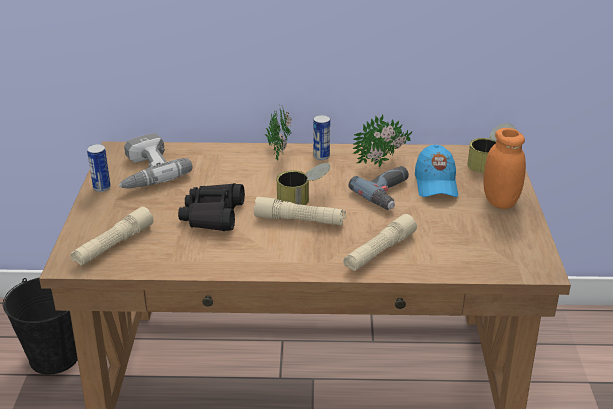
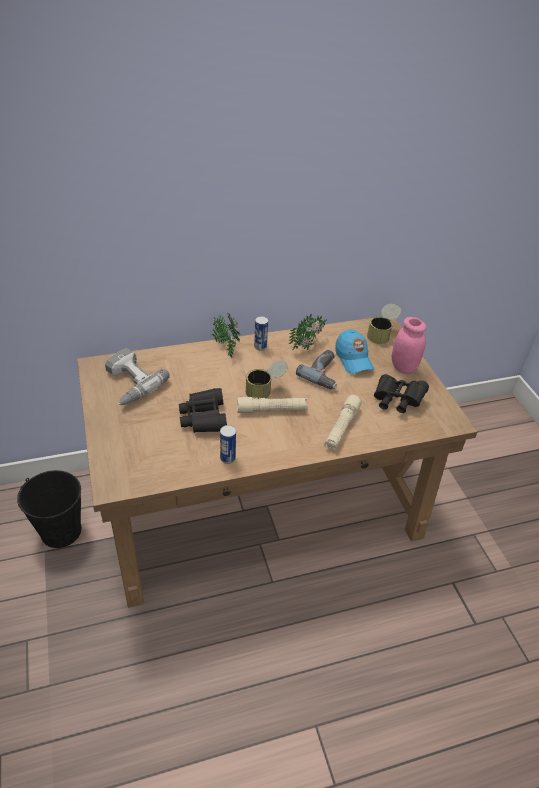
camera: 20 degrees left, 10 degrees up
(101, 187) = (100, 406): can -> can (227, 458)
(113, 245) = (139, 461): beige flashlight -> none
(470, 235) = (396, 401): none -> black binoculars
(500, 201) = (403, 367): orange jar -> pink jar

